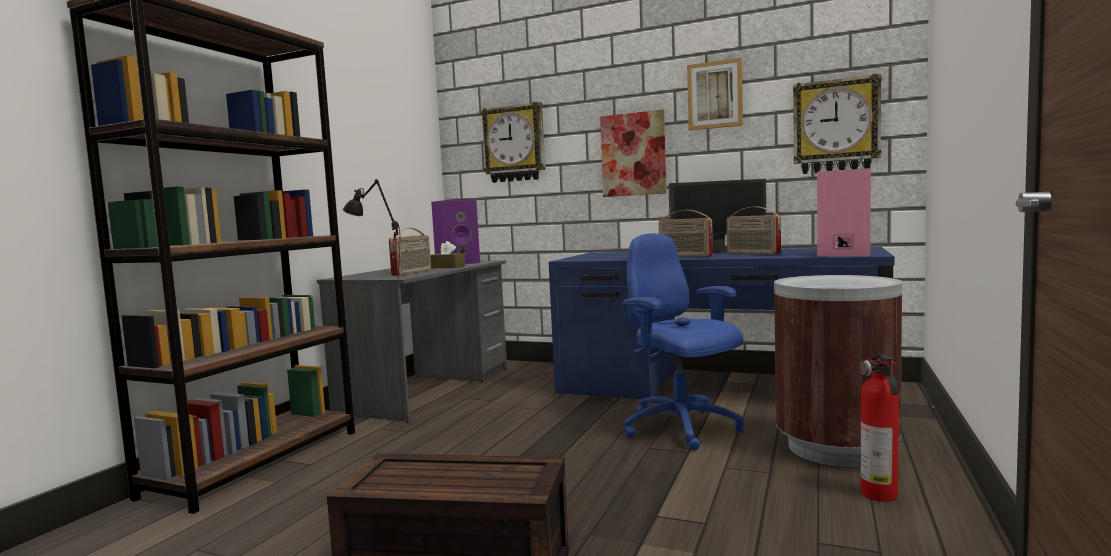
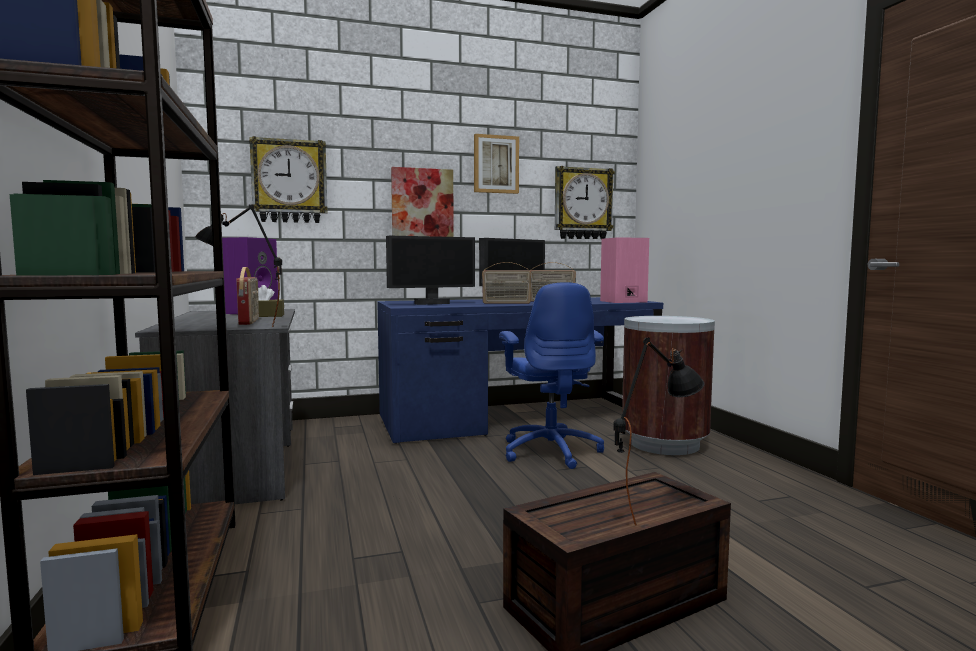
camera: 40 degrees left, 0 degrees up
(462, 488) = (653, 511): none -> black table lamp
(611, 256) = (431, 303): none -> monitor
(681, 428) = (550, 451): blue office chair -> blue office chair turned 120 degrees counterclockwise
(880, 495) = (734, 465): fire extinguisher -> none

